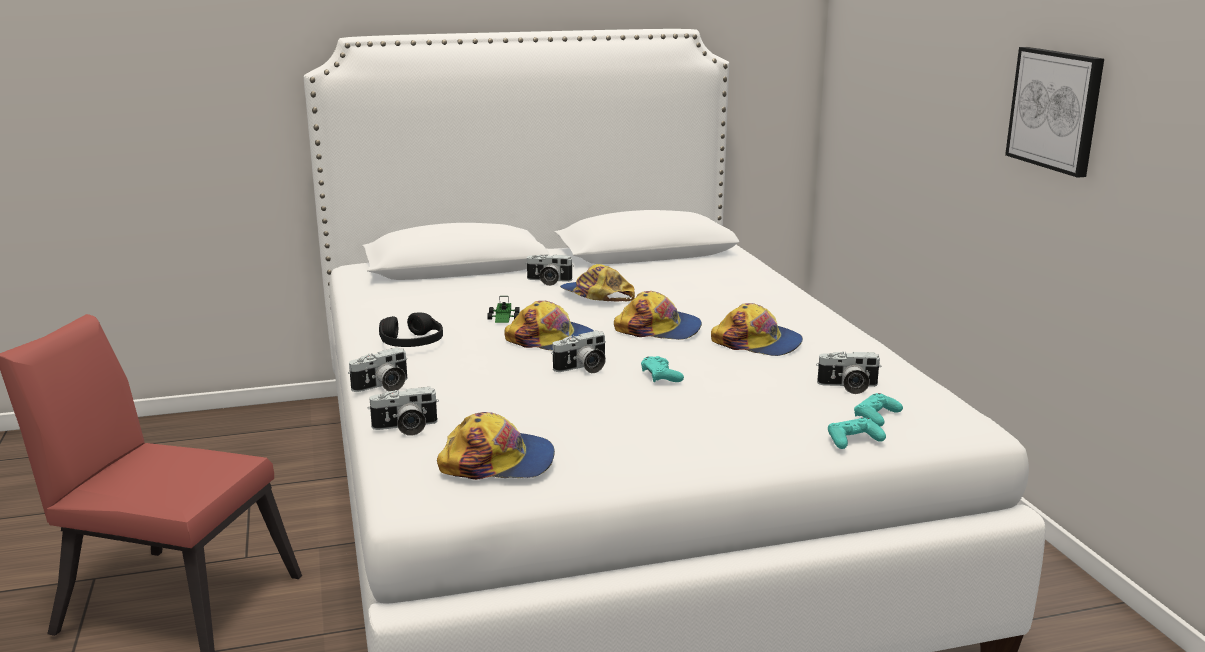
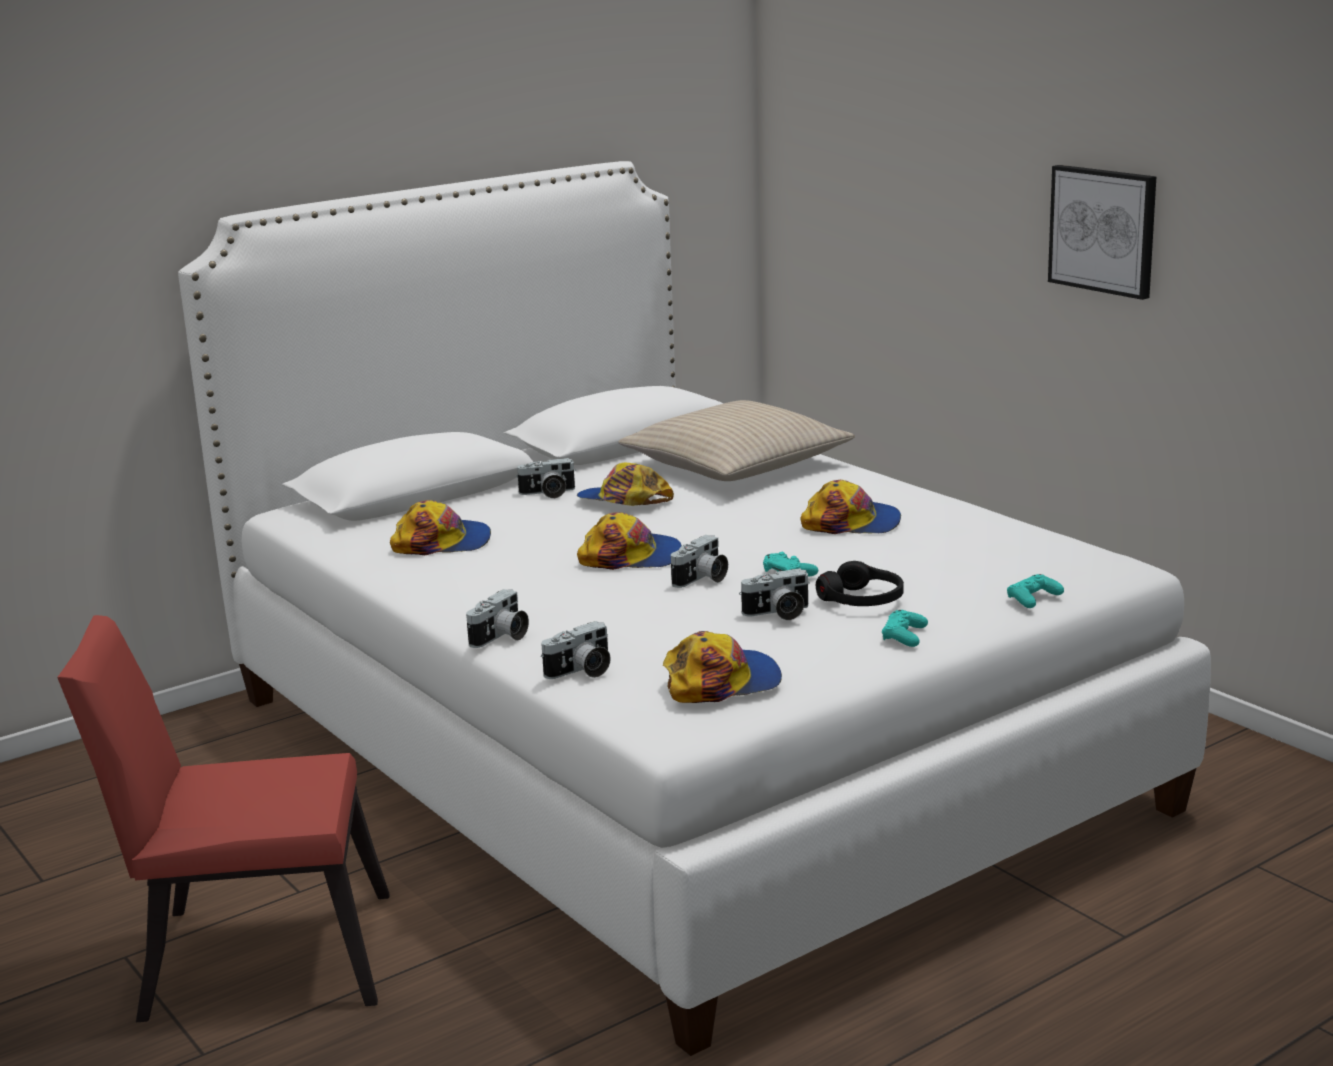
camera: 20 degrees left, 0 degrees up
(412, 343) = (474, 587): black headphones -> black headphones (862, 600)
(503, 317) = (546, 542): toy car -> none
(659, 329) = (735, 525): cap -> cap (442, 542)
(712, 281) = (735, 465): none -> beige pillow
(848, 387) = (982, 551): camera -> camera (778, 613)
(876, 416) = (1034, 573): turquoise game controller -> turquoise game controller (904, 635)

